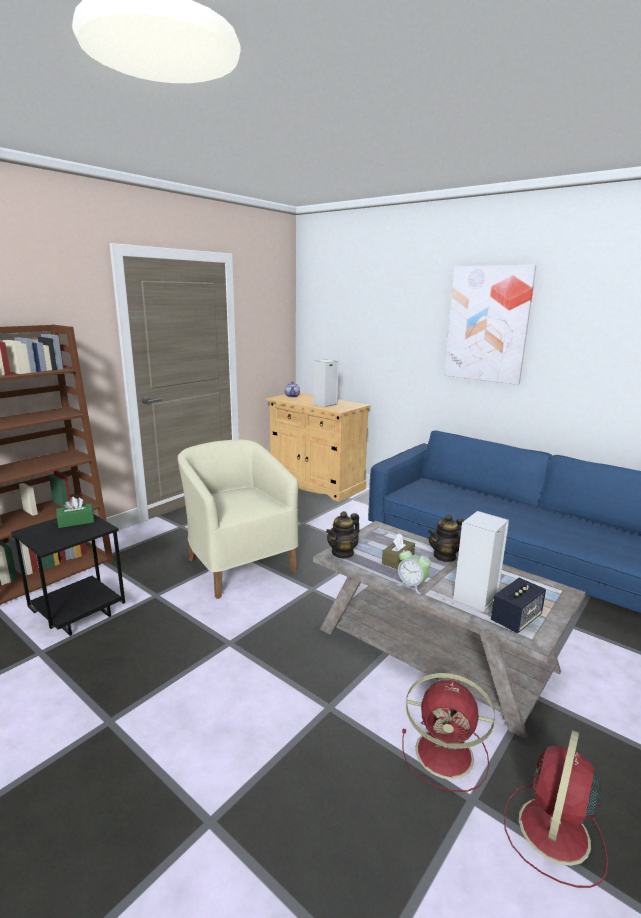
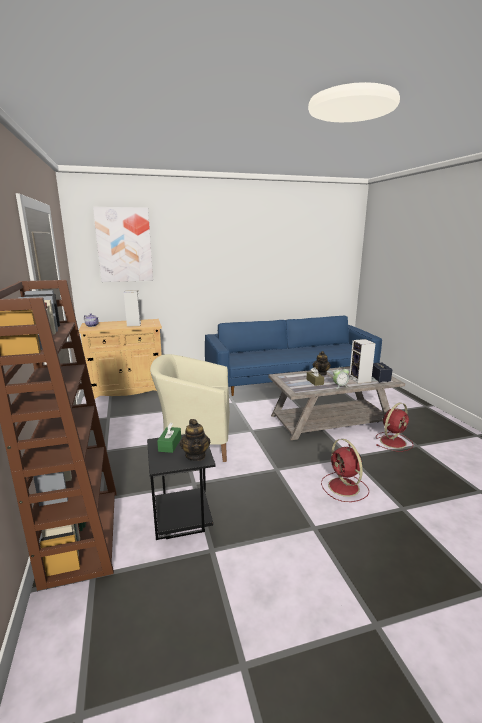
camera: 55 degrees left, 0 degrees up
(343, 553) = (295, 389): teapot -> teapot (196, 455)
(487, 324) = (232, 255): picture -> picture (124, 245)
(553, 833) = (436, 438): red fan -> red fan (344, 487)

